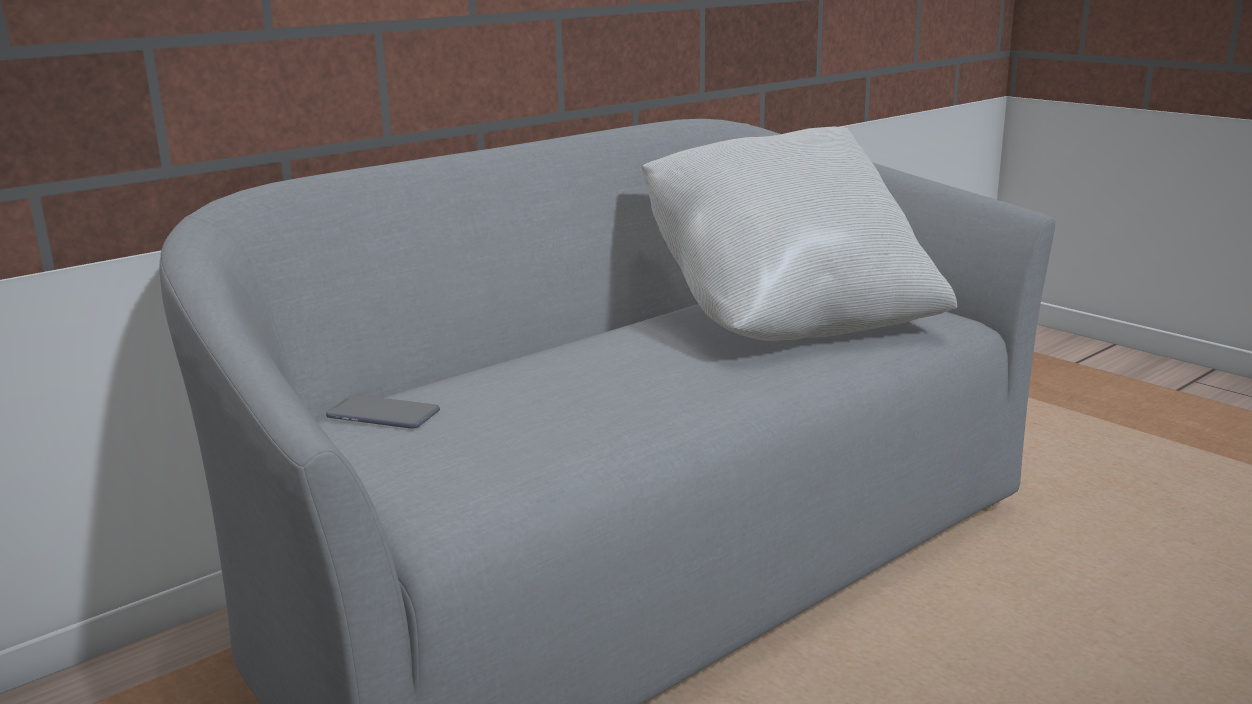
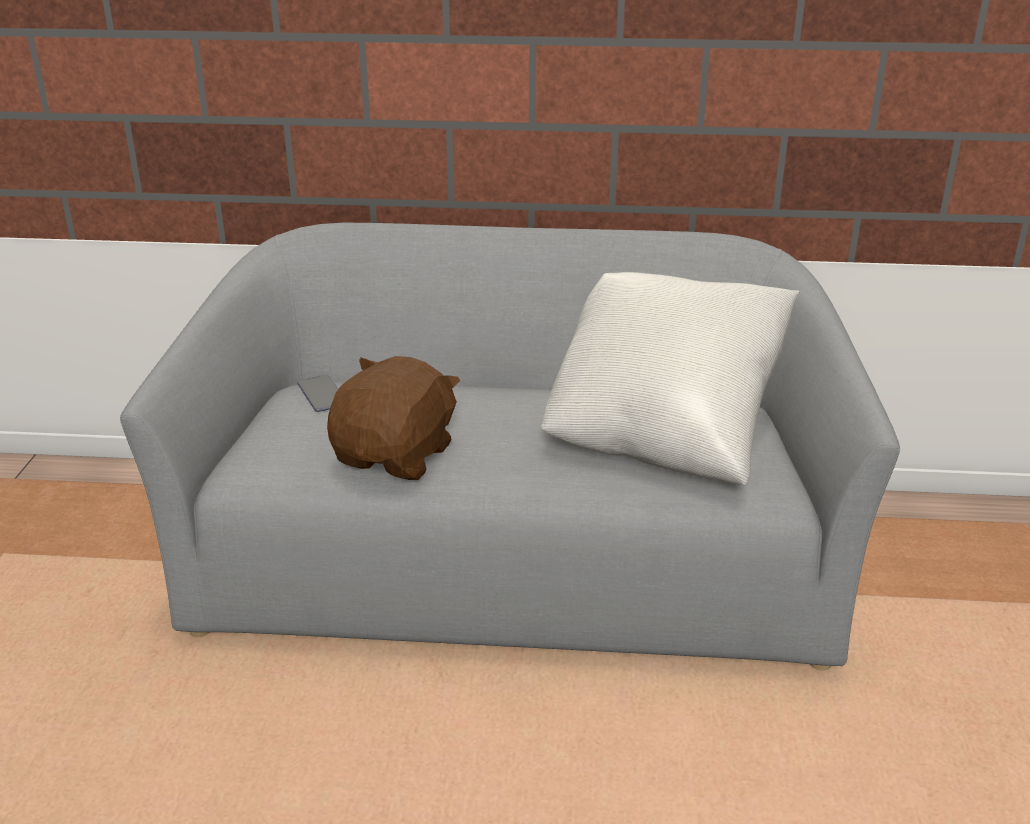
camera: 45 degrees right, 10 degrees up
(598, 424) = (397, 456): none -> brown plush toy

